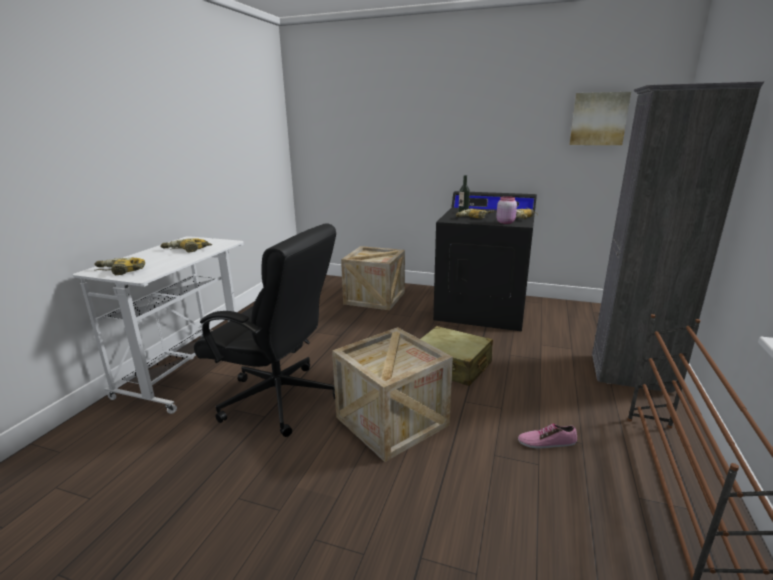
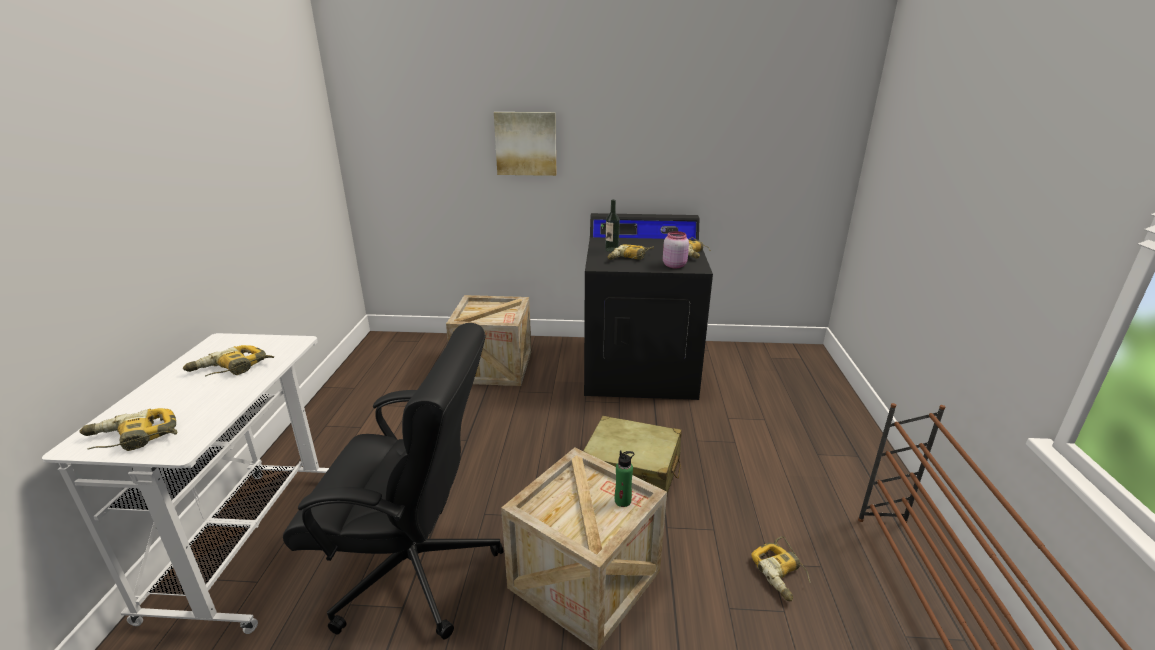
camera: 15 degrees left, 5 degrees up
(419, 359) = (623, 501): none -> green bottle
(546, 442) = (782, 573): shoe -> power drill
(598, 119) = (772, 119): picture -> picture (526, 143)
(631, 373) = (840, 447): grey cabinet -> none

